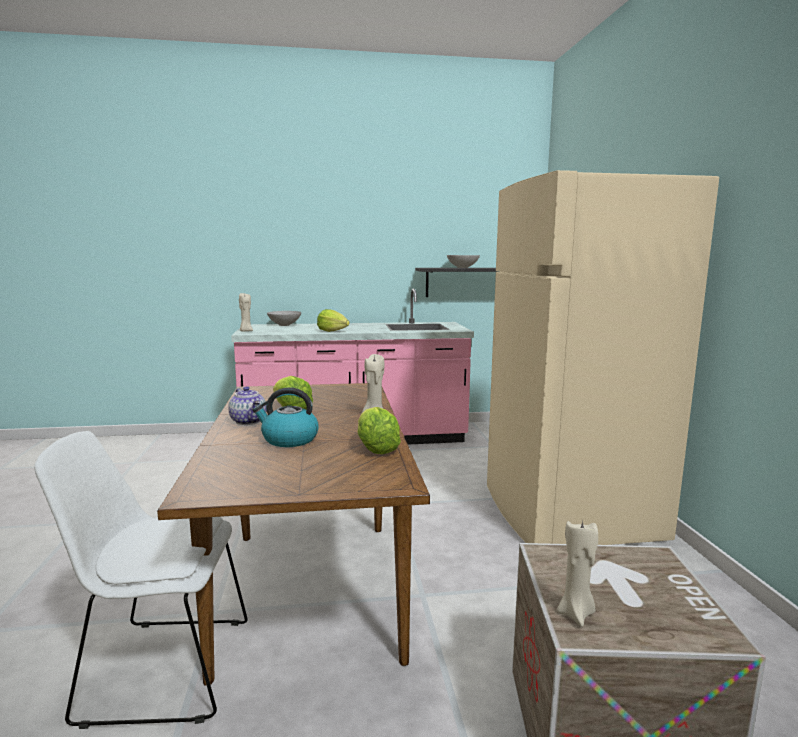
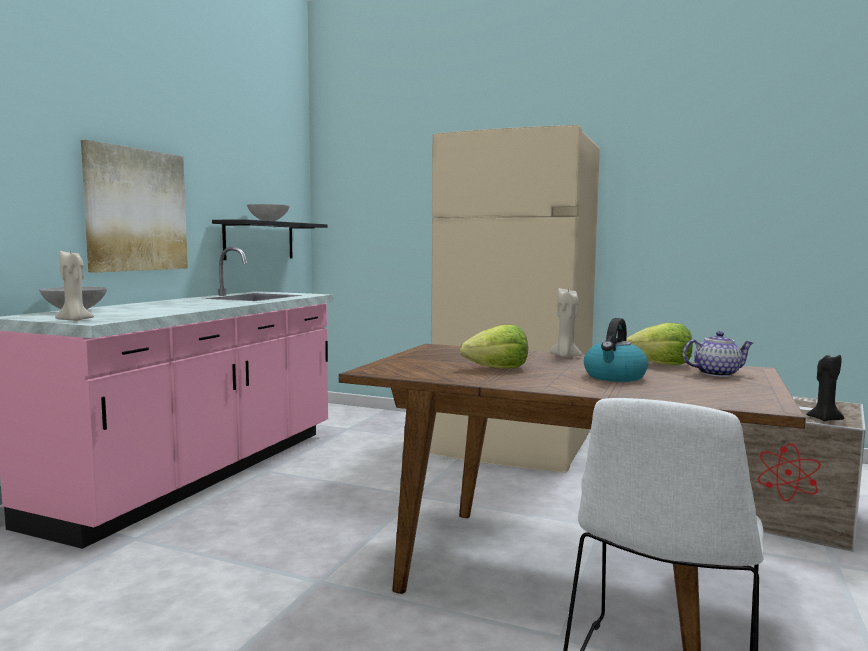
camera: 60 degrees left, 5 degrees down
(249, 421) = (529, 380): teapot -> teapot (716, 374)
(332, 331) = (200, 307): lettuce -> none
(346, 264) = (136, 210): none -> picture
(576, 613) = (824, 419): beige candle -> black candle

